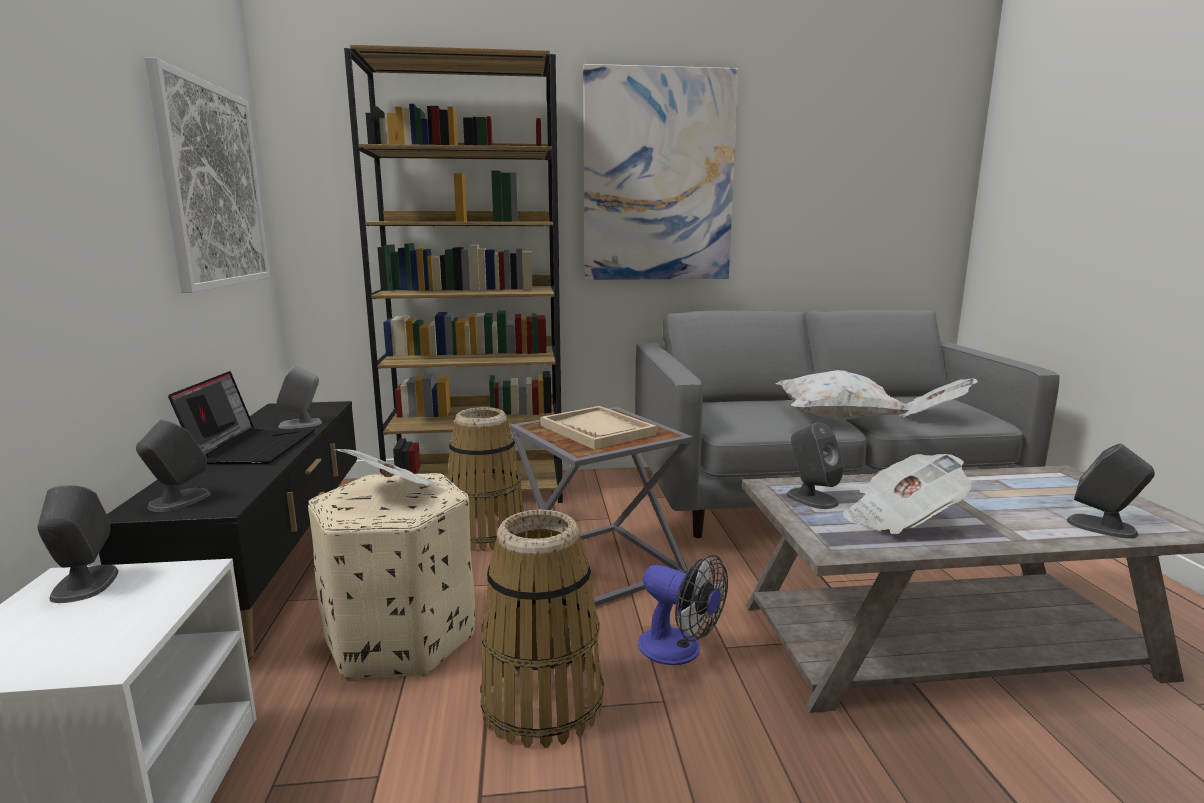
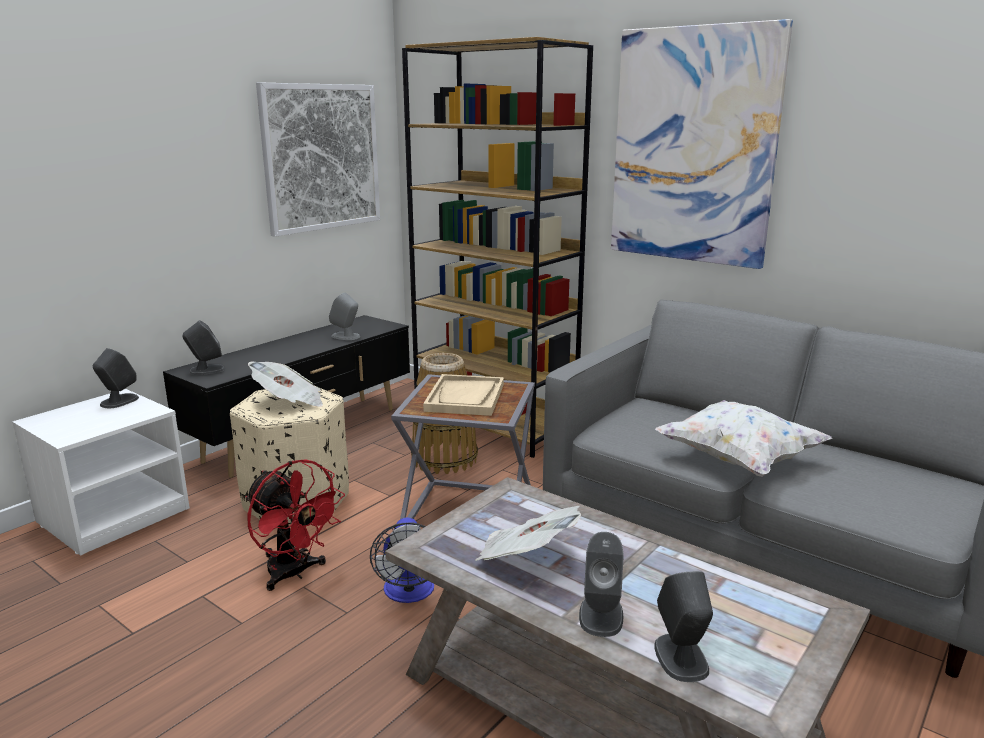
camera: 45 degrees right, 5 degrees up
(252, 447) = (293, 346): laptop -> none
(542, 702) = (294, 573): basket -> red fan
(811, 498) = (510, 512): grey speaker -> grey speaker (601, 615)
(928, 417) = (856, 497): newspaper -> none

